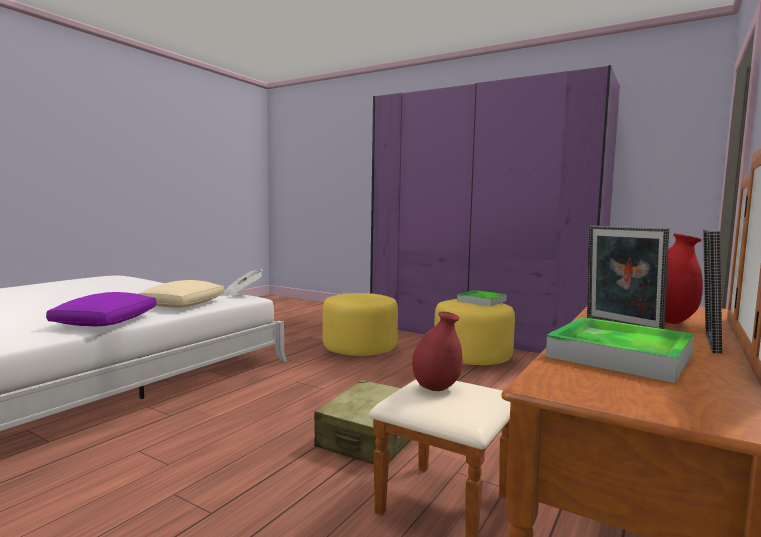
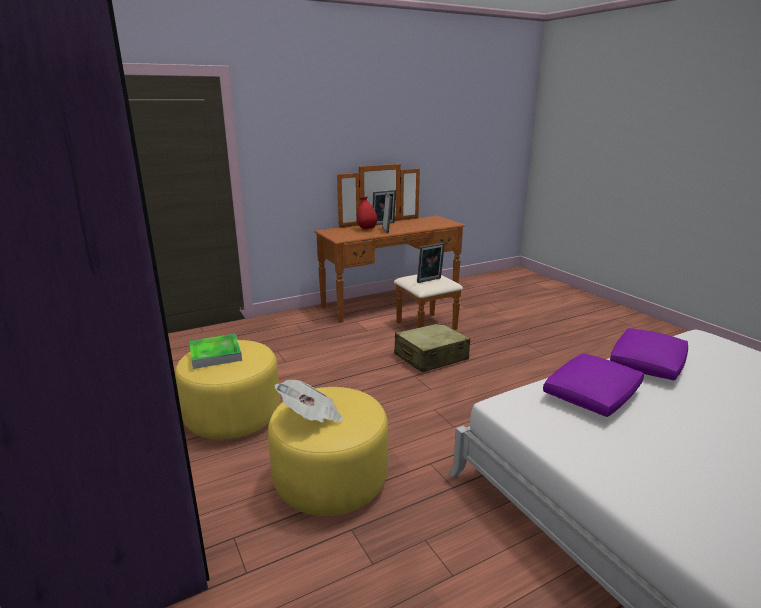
camera: 150 degrees left, 15 degrees up
(183, 304) = (591, 395): beige pillow -> purple pillow
(240, 294) = (519, 421): newspaper -> newspaper (311, 416)
(436, 388) = (430, 280): red vase -> picture frame
(620, 355) = (420, 225): tray -> none

